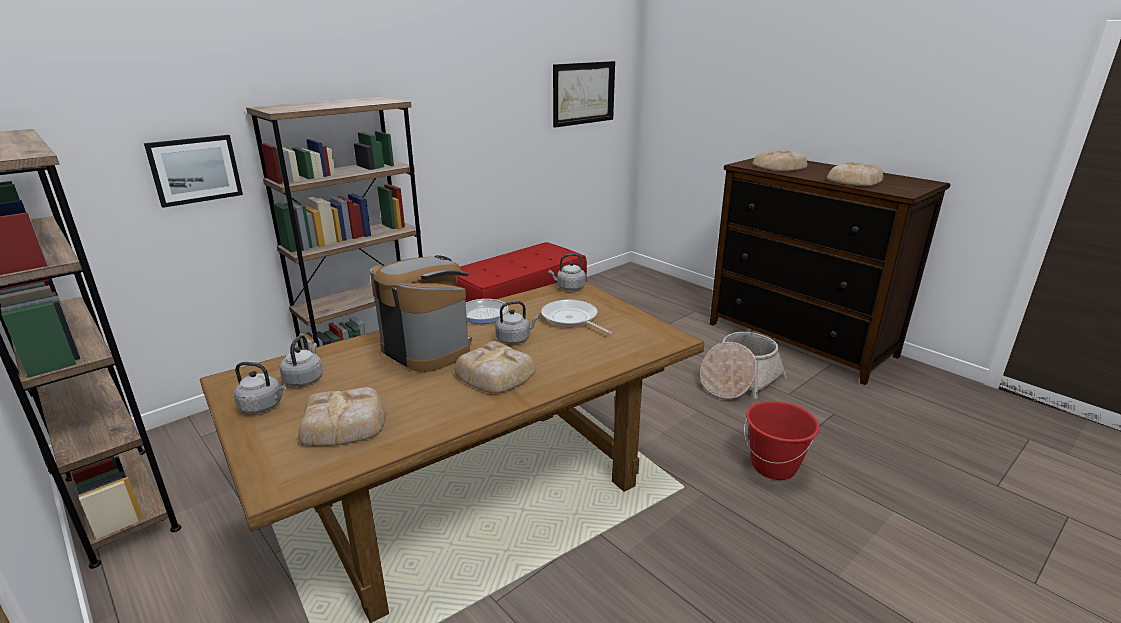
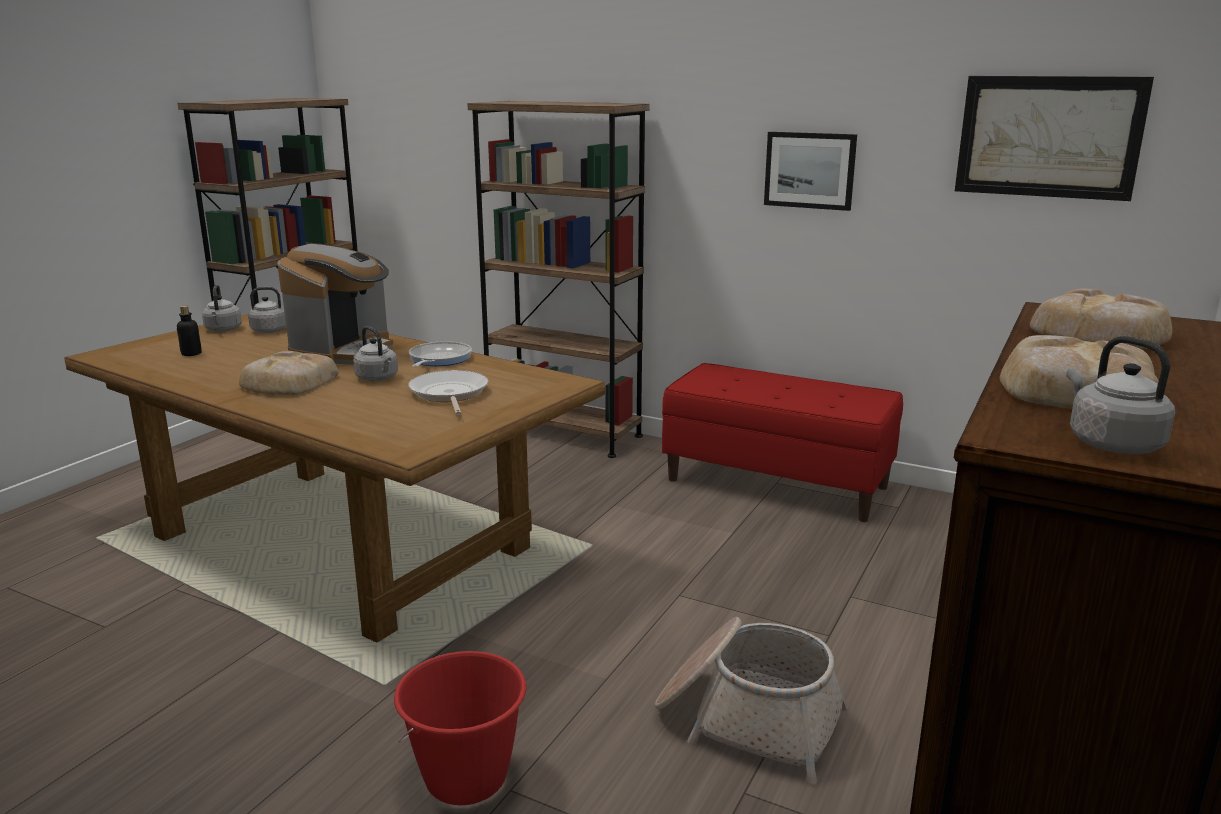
camera: 70 degrees right, 5 degrees down
(195, 170) = (463, 157): picture -> picture (810, 170)
(345, 423) = (191, 354): bread -> bottle
(569, 288) = (557, 381): grey kettle -> grey kettle (1110, 443)
(571, 319) = (449, 394): frying pan -> frying pan turned 45 degrees counterclockwise

